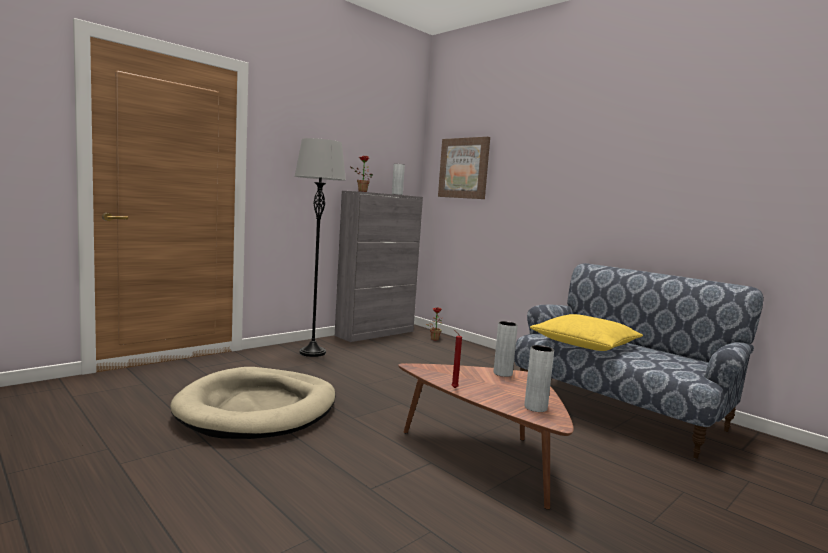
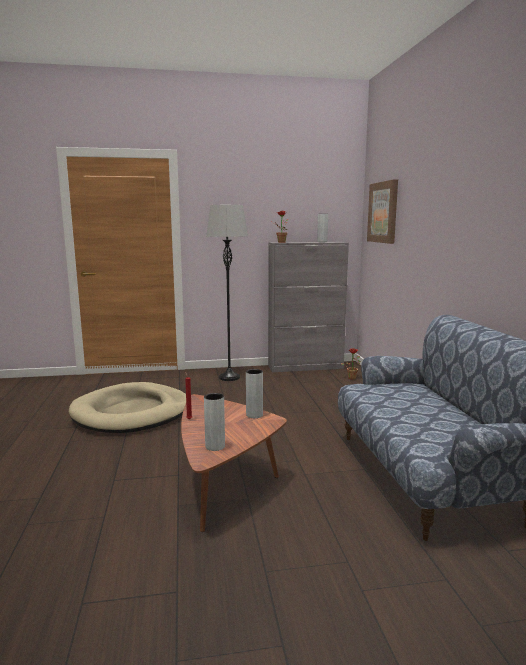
camera: 35 degrees right, 5 degrees up
(585, 344) = (387, 400): yellow pillow -> none

